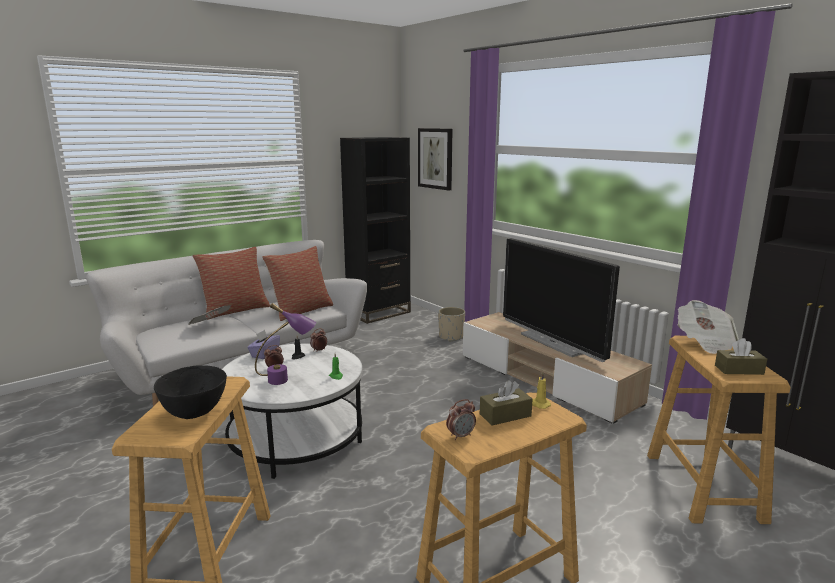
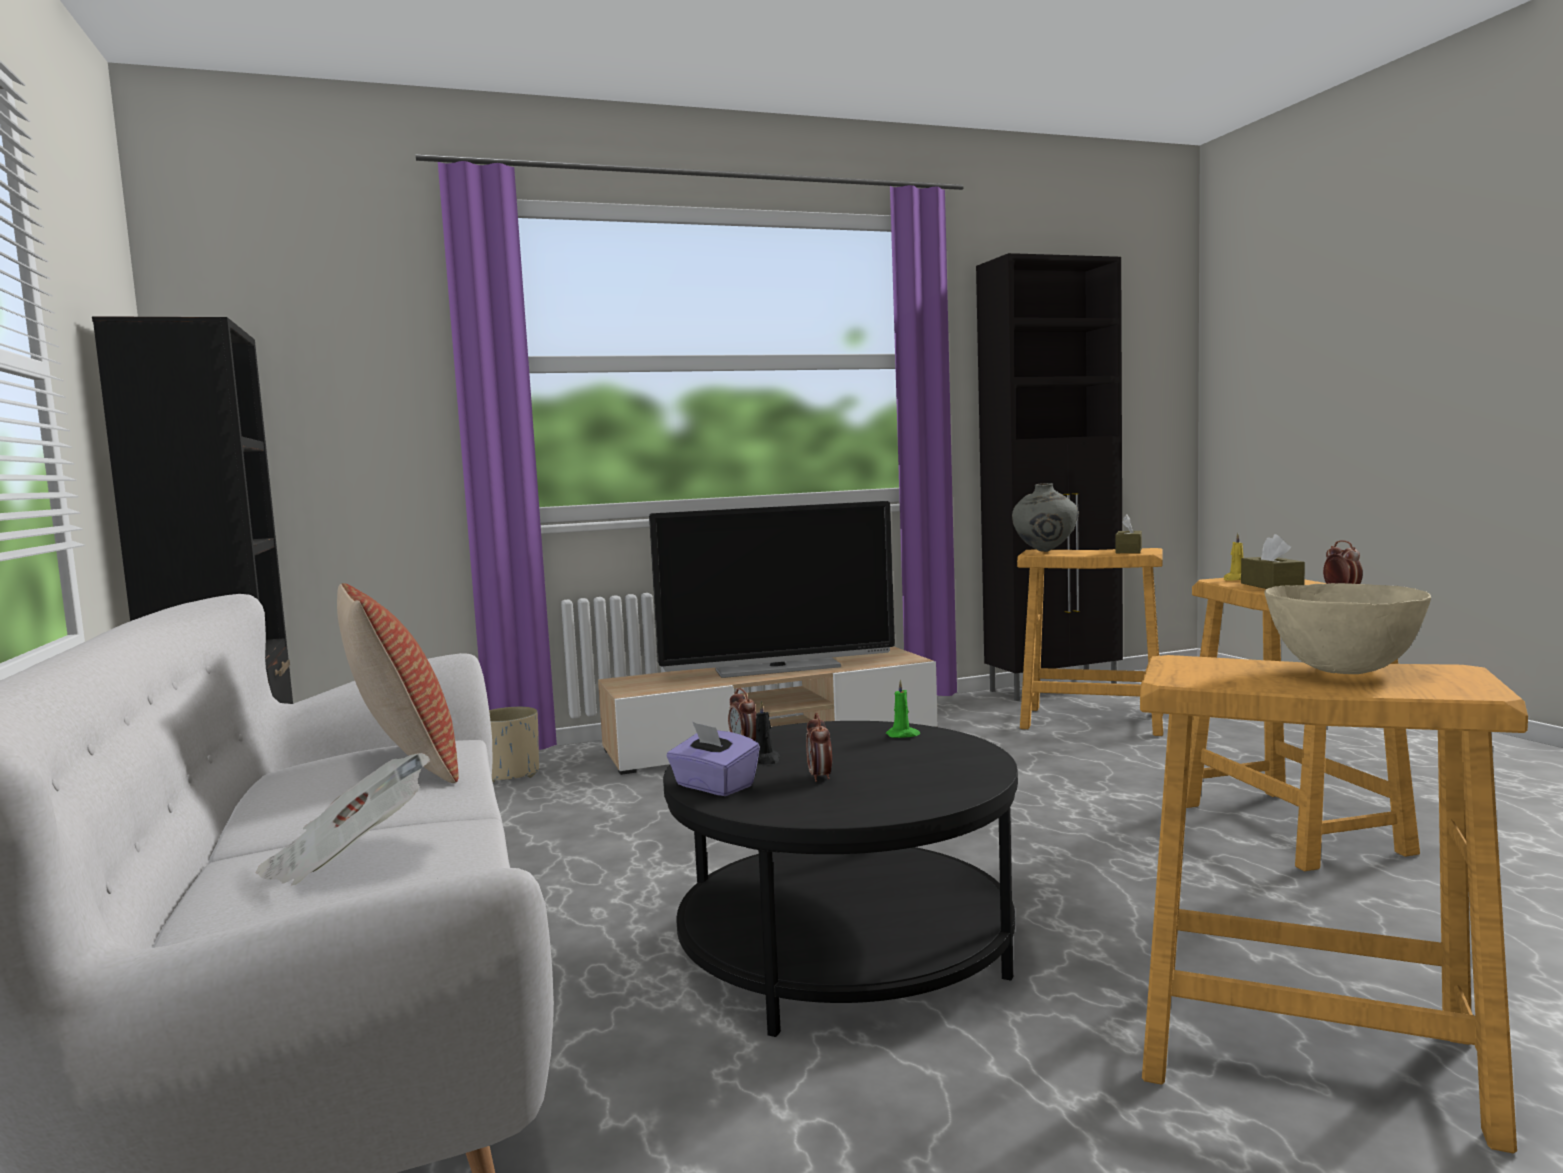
camera: 70 degrees left, 10 degrees down
(194, 413) = (1344, 670): black bowl -> beige bowl
(235, 310) = (221, 841): pillow -> none
(288, 380) = (896, 766): purple table lamp -> none
(296, 438) = (845, 948): white coffee table -> black coffee table
(435, 158) = (309, 396): picture -> none
(705, 342) = (1045, 552): newspaper -> grey vase

